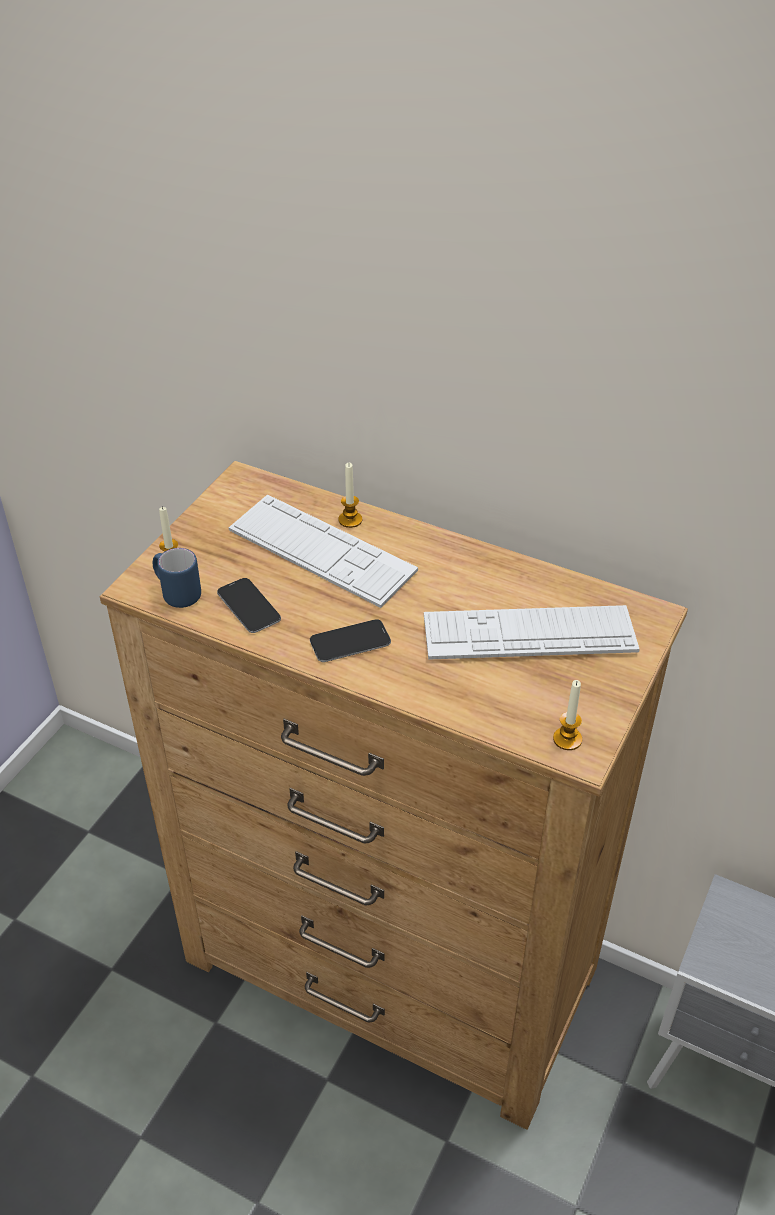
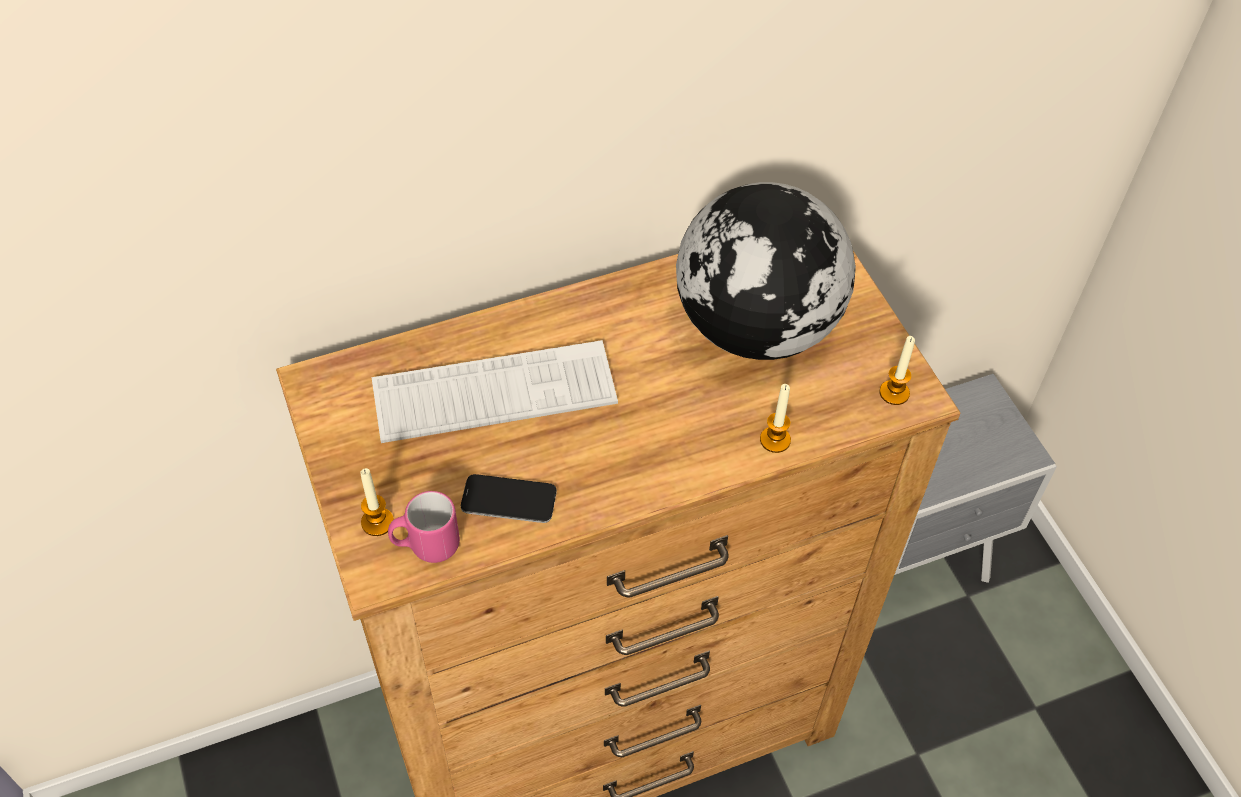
camera: 50 degrees left, 10 degrees up
(177, 593) = (426, 545): blue mug -> pink mug
(350, 520) = (476, 342): candle -> candle (775, 440)
(350, 642) = (638, 456): phone -> none
(529, 634) = (756, 328): keyboard -> globe

